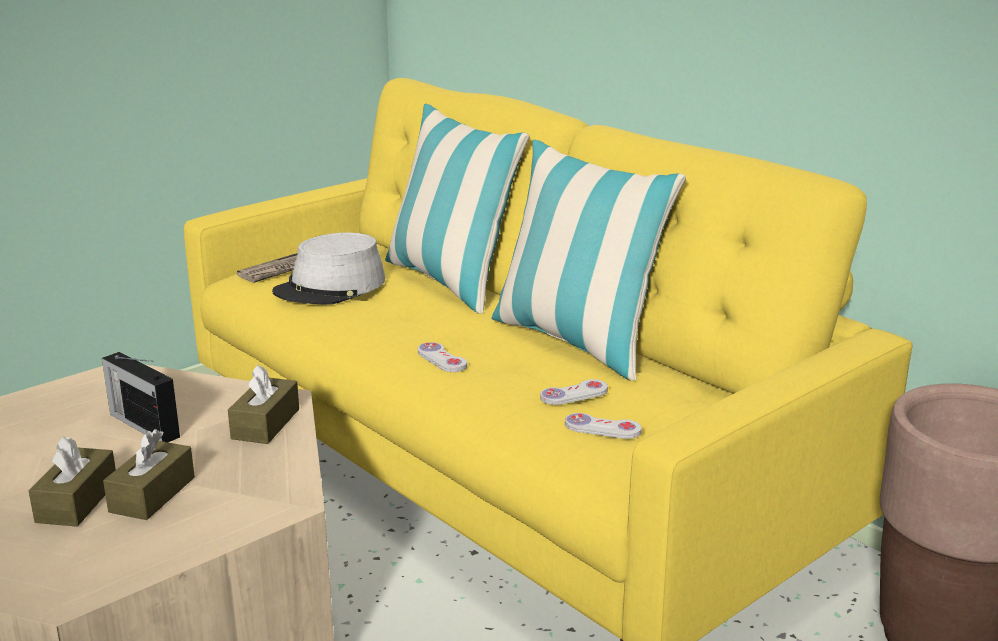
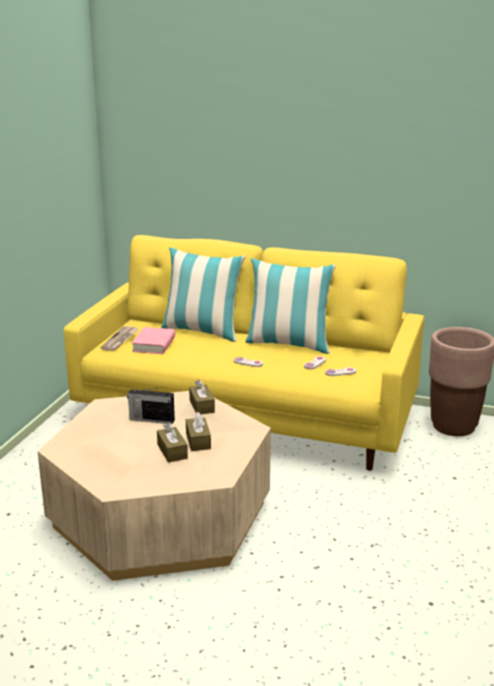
camera: 30 degrees left, 0 degrees up
(330, 287) = (154, 345): grey hat -> pink book

